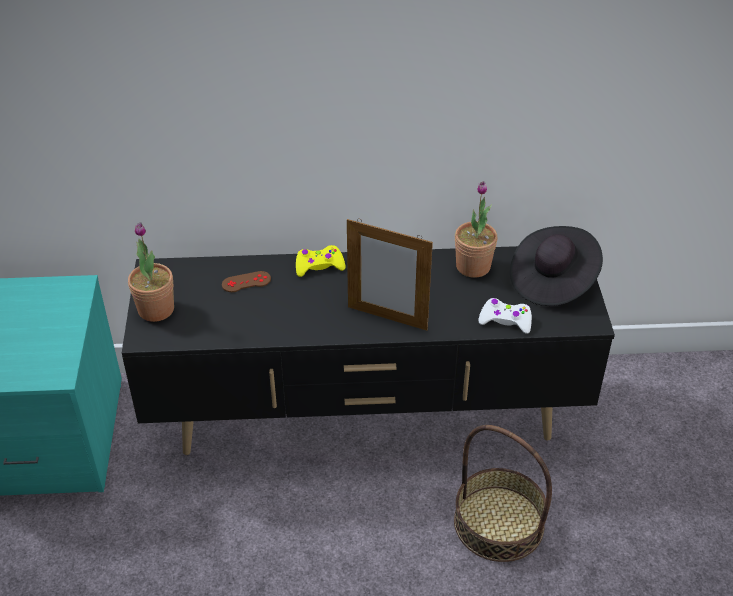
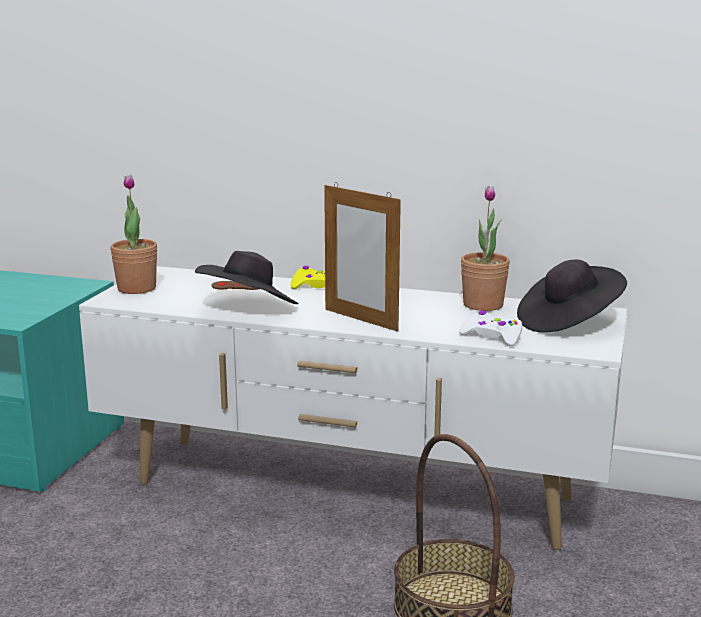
camera: 20 degrees right, 25 degrees down
(282, 324) = (249, 309): none -> black hat
(367, 416) = (352, 493): black tv stand -> white tv stand

